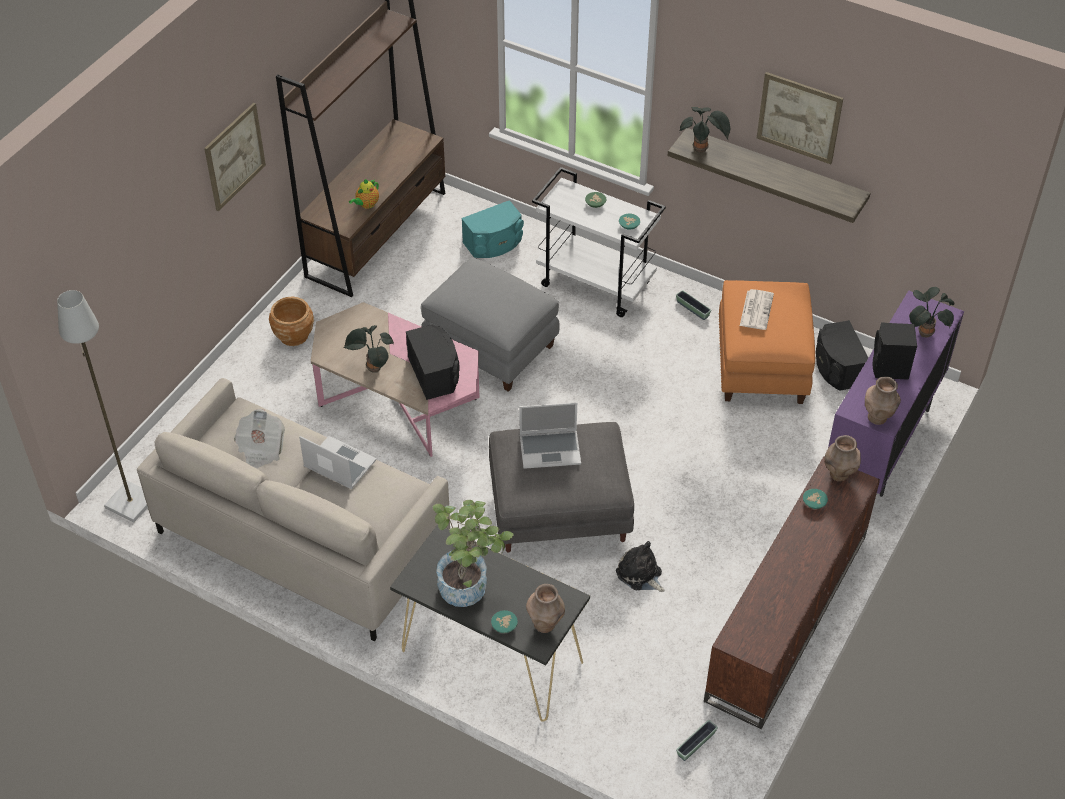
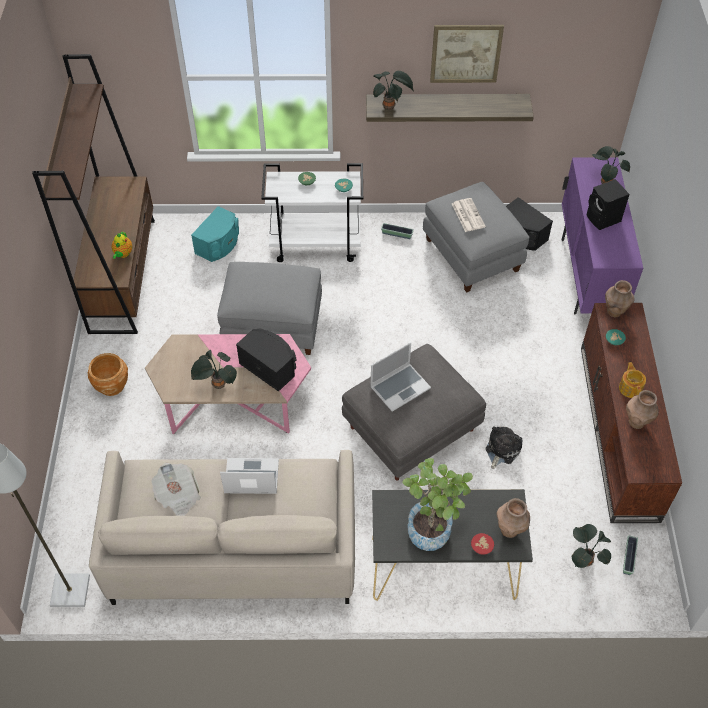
camera: 30 degrees left, 5 degrees up
(234, 156) = (25, 257): picture -> none
(505, 625) = (482, 546): turquoise bowl -> red bowl
(640, 575) = (501, 450): plush toy -> plush toy turned 105 degrees clockwise
(646, 721) = (584, 559): none -> potted plant
(762, 365) = (473, 255): orange ottoman -> grey ottoman
(792, 557) = (630, 388): none -> teapot
(878, 417) = (622, 258): brown vase -> brown vase (637, 422)

